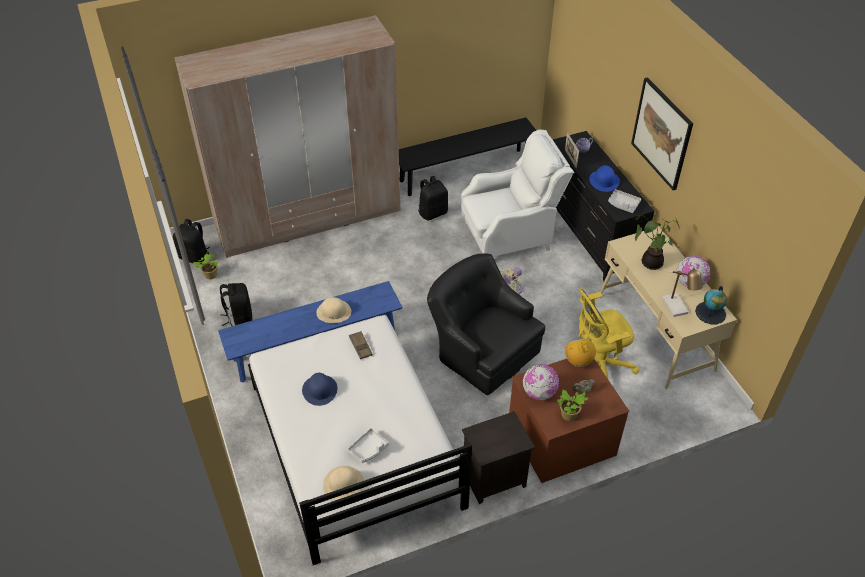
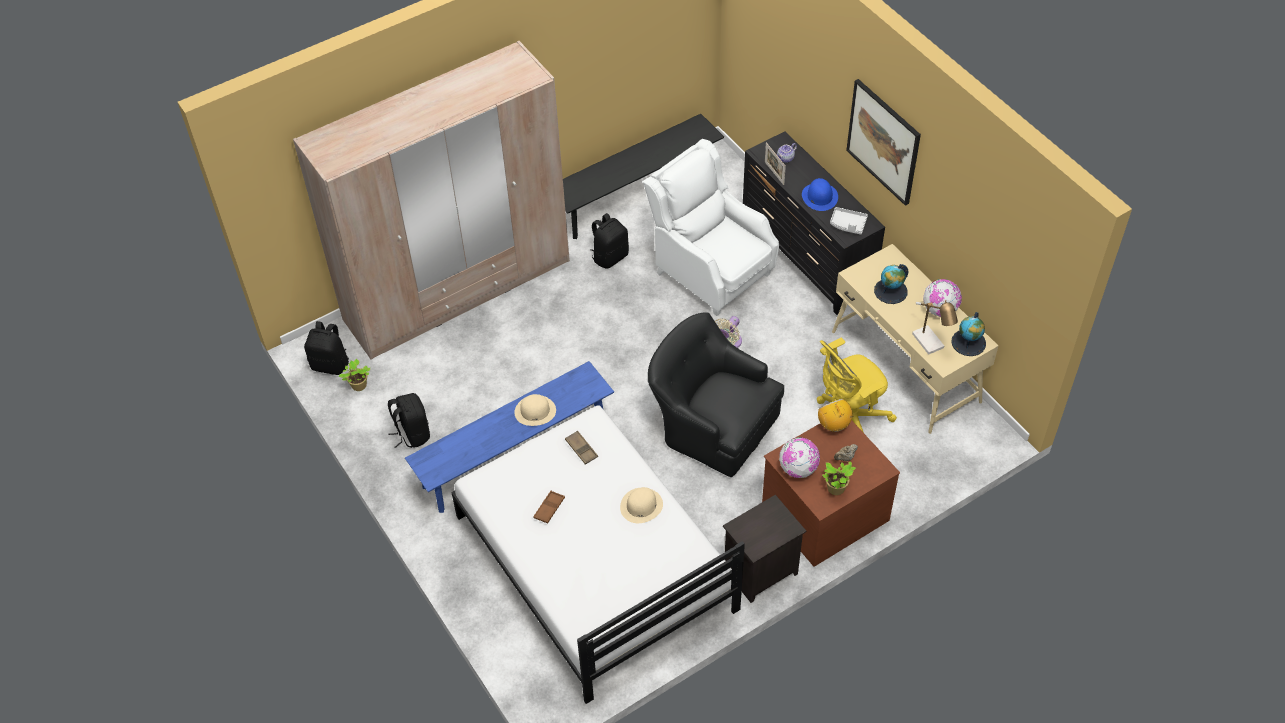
camera: 10 degrees left, 5 degrees up
(319, 389) = (549, 508): blue hat -> brown tray
(343, 483) = (607, 609): beige hat -> beige hat (641, 506)
(368, 449) = (624, 566): white tray -> none
(510, 234) = (711, 271): white armchair -> white armchair turned 105 degrees counterclockwise
(650, 262) = (890, 291): potted plant -> globe

